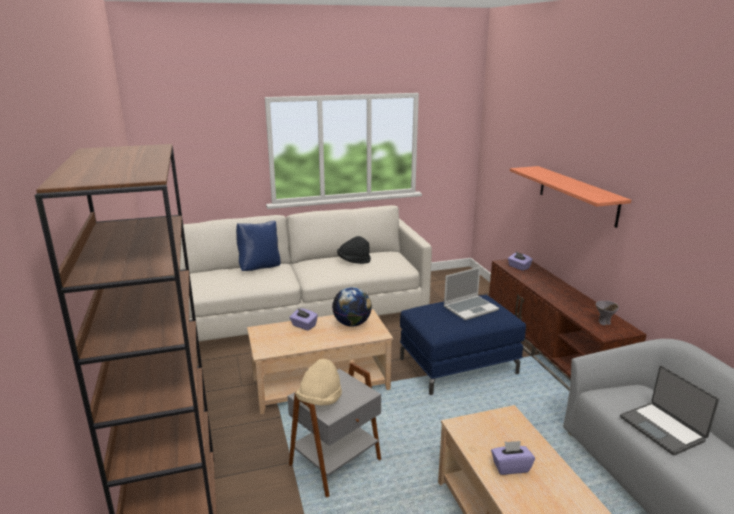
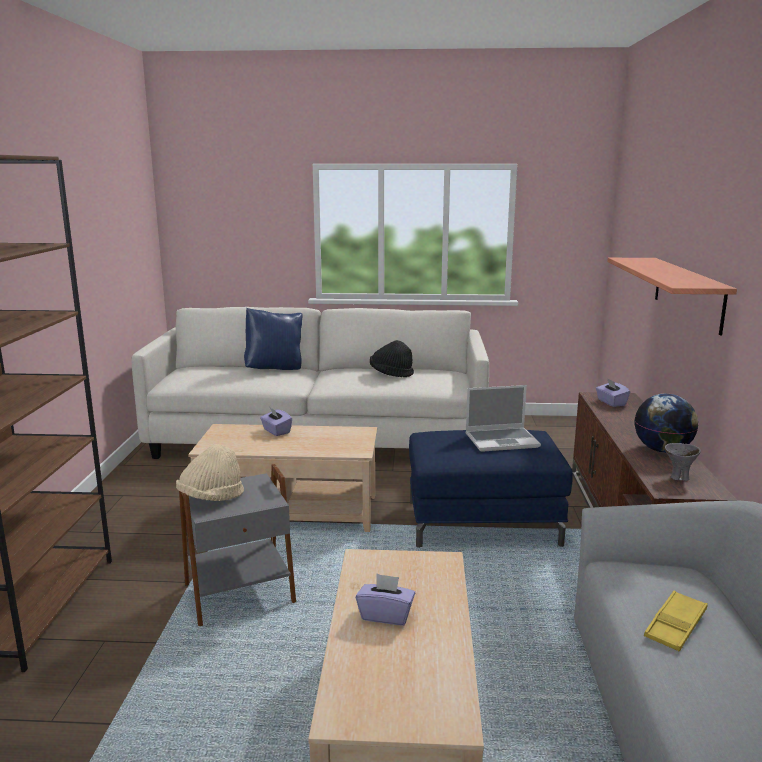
camera: 20 degrees right, 5 degrees down
(352, 324) = (335, 437): globe -> globe (662, 450)
(663, 428) = (675, 626): laptop -> yellow tray

